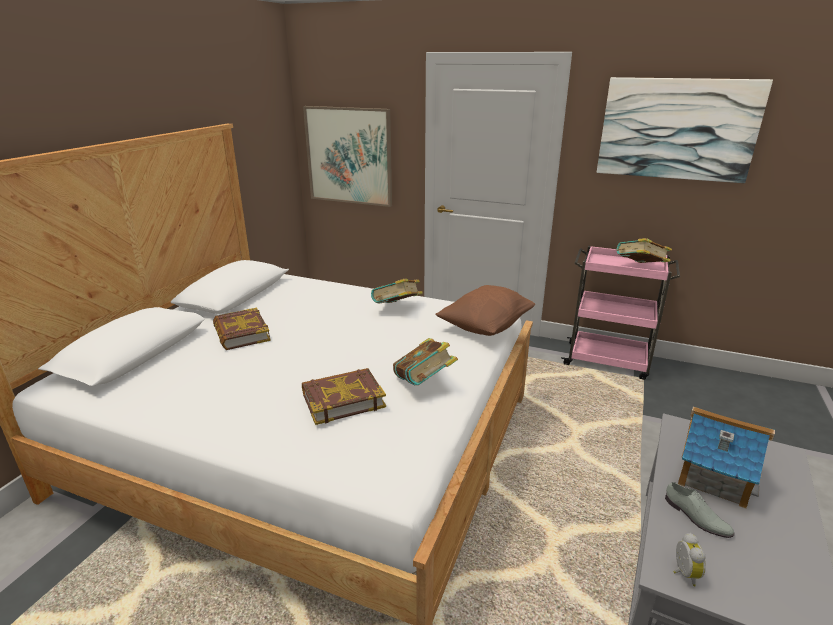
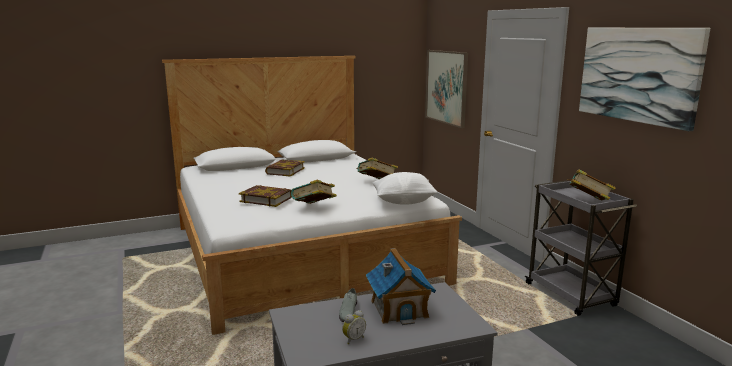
camera: 45 degrees right, 10 degrees down
(485, 327) = (404, 202): brown pillow -> white pillow
(608, 361) = (571, 296): pink cart -> grey cart
(683, 573) = (293, 317): alarm clock -> alarm clock (353, 339)

